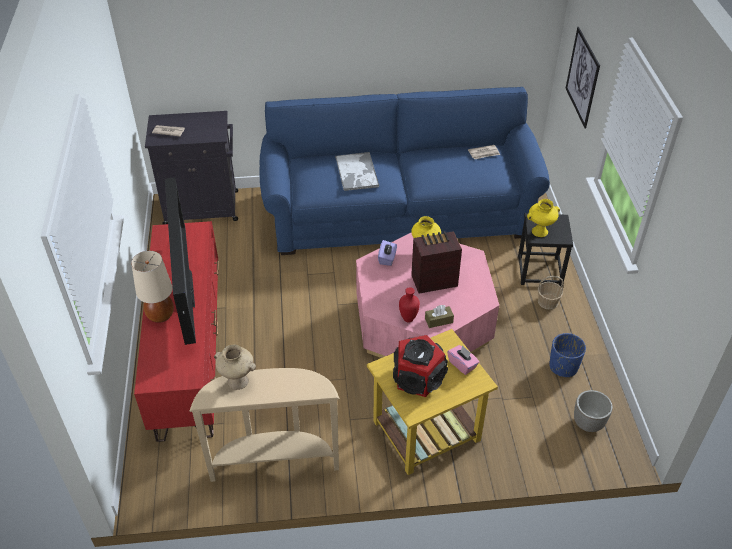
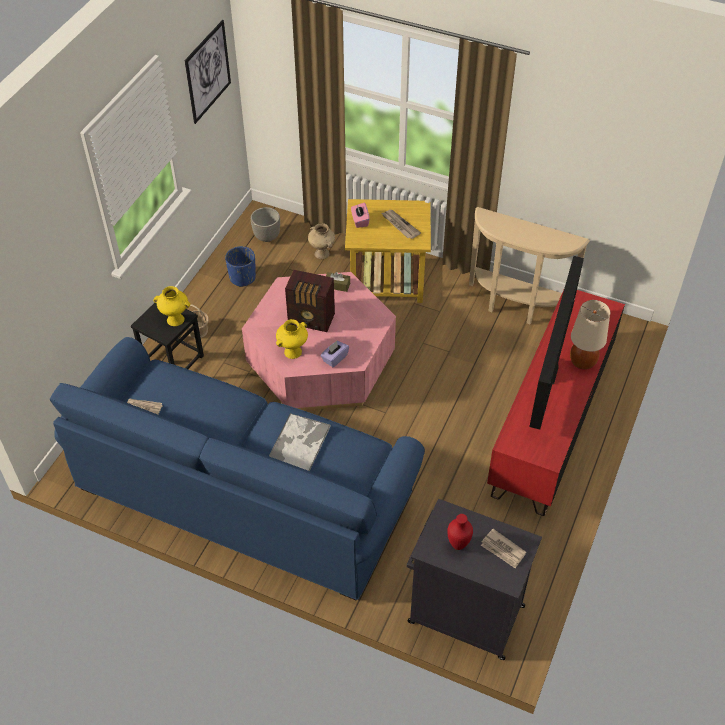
camera: 150 degrees left, 5 degrees up
(237, 382) = (545, 243): beige vase -> beige vase (322, 254)
(409, 319) = (360, 296): red vase -> red vase (457, 544)
(418, 378) = (400, 225): speaker -> newspaper
(582, 77) = (48, 281): picture -> picture (208, 72)

